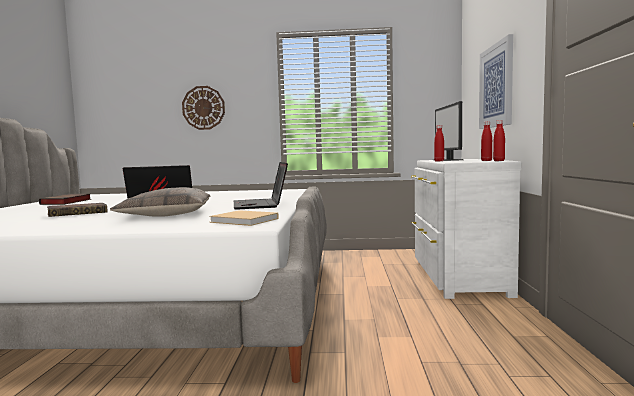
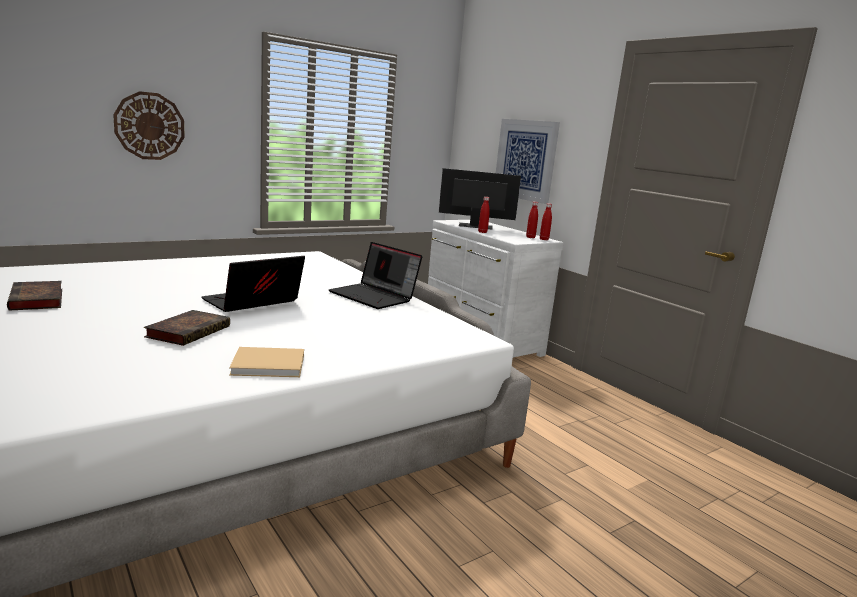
camera: 40 degrees left, 10 degrees up
(166, 214) = (323, 324): pillow -> none
(245, 220) = (447, 331): beige book -> beige book (271, 365)
(448, 160) = (475, 226): monitor -> monitor turned 135 degrees clockwise

